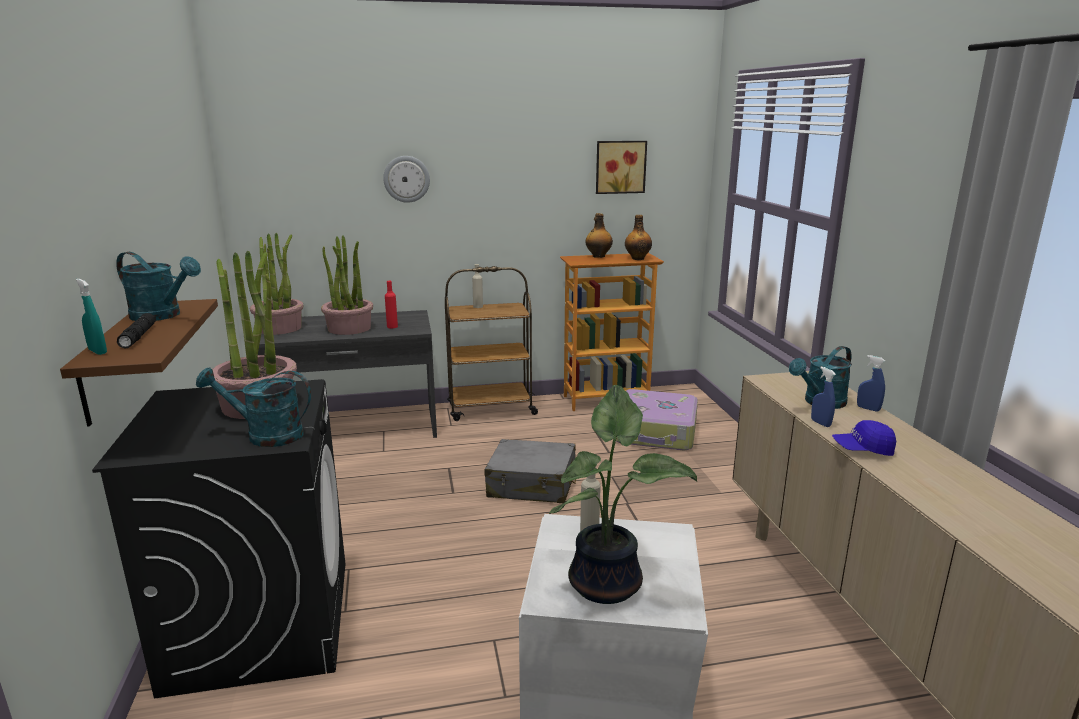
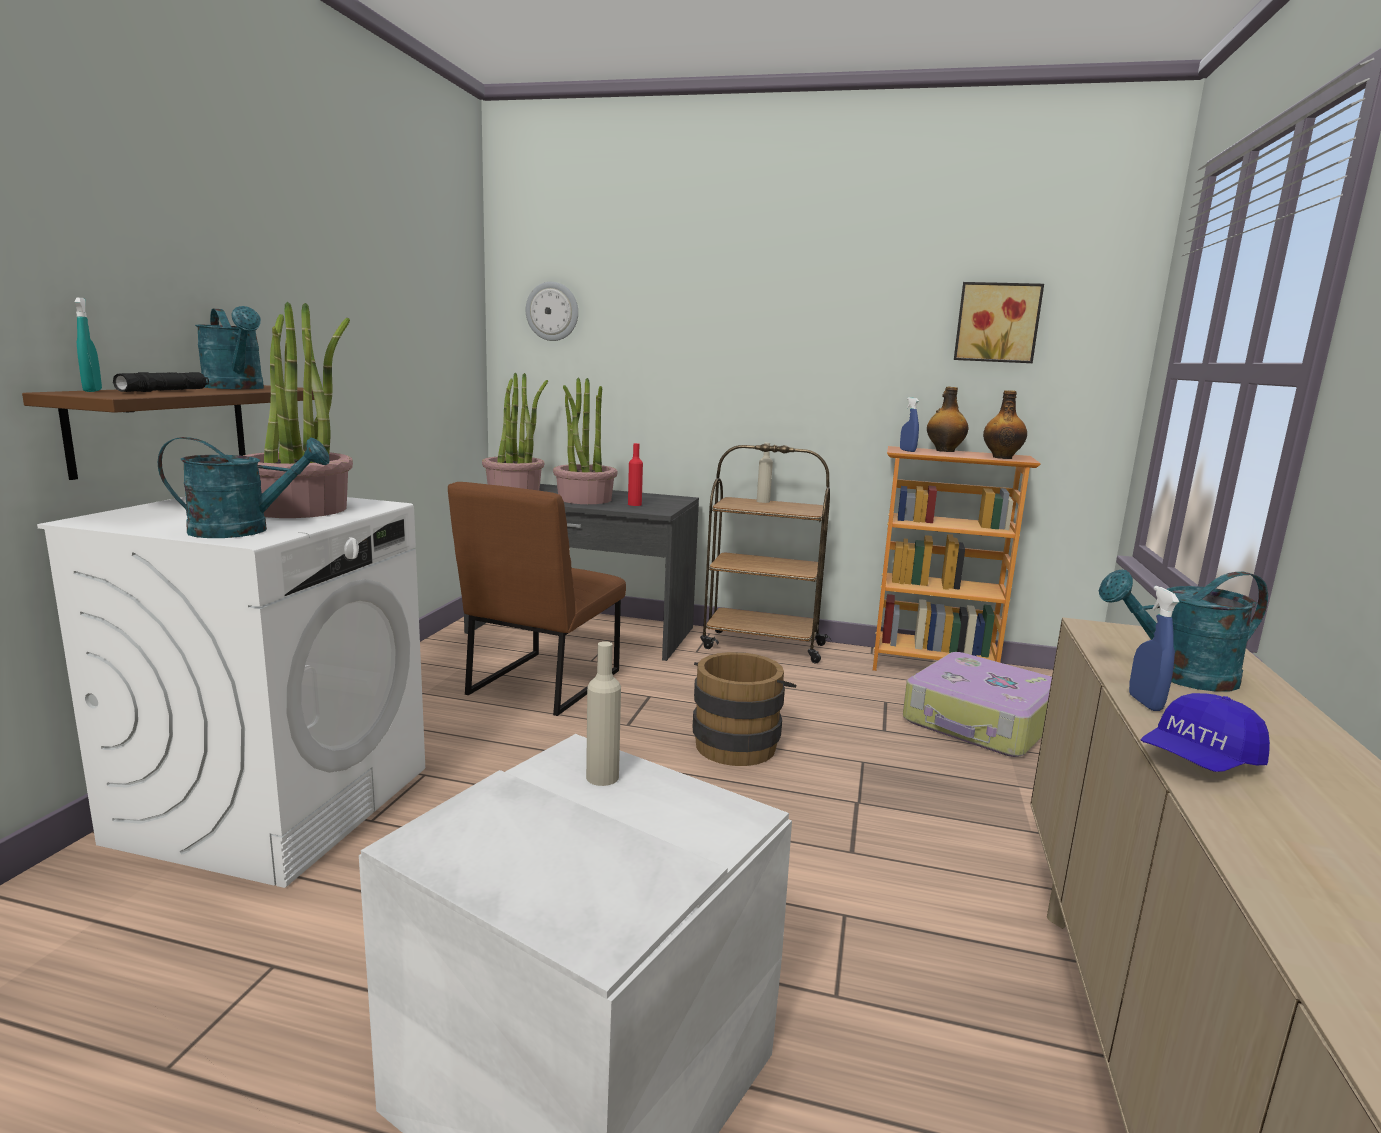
camera: 25 degrees right, 5 degrees down
(261, 622) = (277, 802): black washing machine -> white washing machine
(265, 435) = (244, 530): turquoise watering can -> turquoise watering can turned 135 degrees clockwise
(364, 478) = (541, 683): none -> brown chair
(406, 179) = (693, 323): wall clock -> wall clock (552, 311)
(532, 485) = (738, 742): grey suitcase -> brown bucket
(609, 582) = (538, 850): potted plant -> none
(862, 450) = (1199, 761): blue cap -> blue cap turned 60 degrees counterclockwise
(868, 408) = (1283, 704): blue spray bottle -> blue spray bottle (907, 451)

